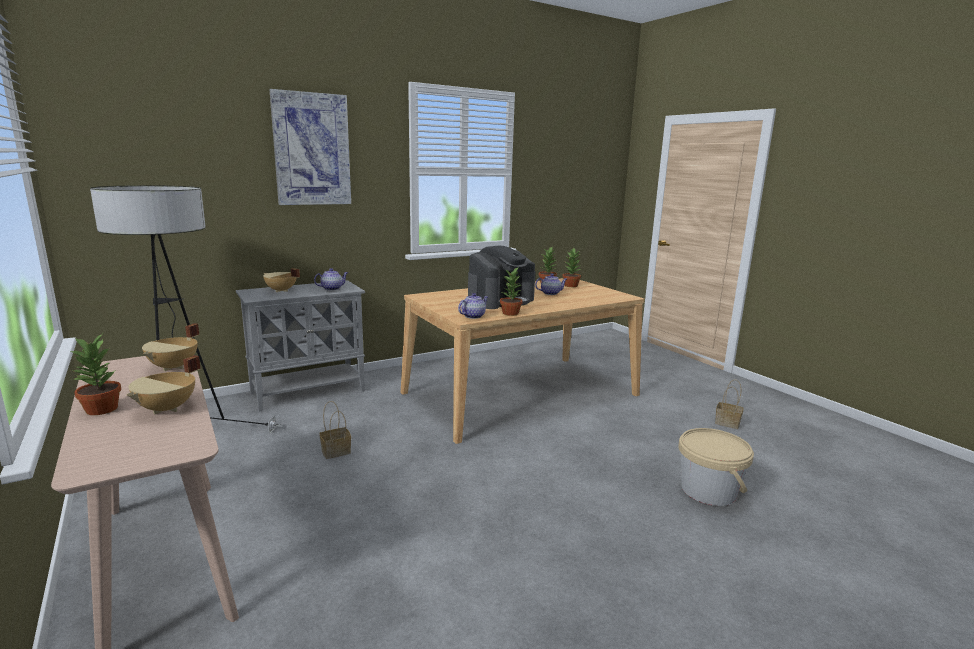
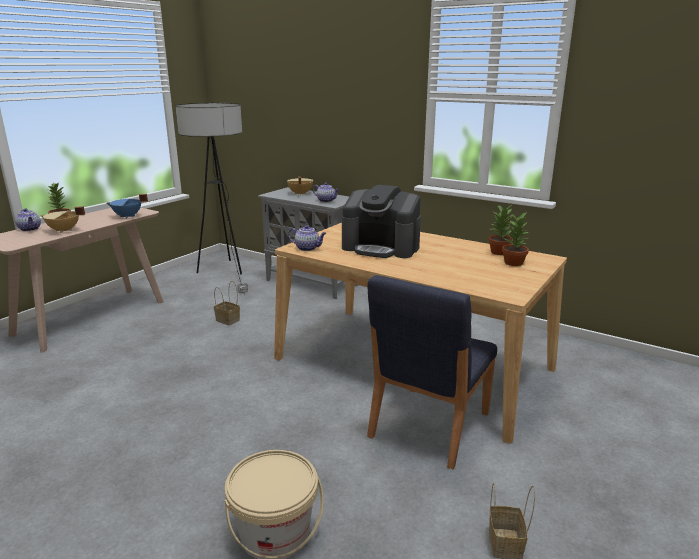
camera: 65 degrees right, 5 degrees up
(174, 367) = (127, 216): beige cooking pot -> blue cooking pot
(312, 149) = (341, 75): picture -> none
(511, 313) = (337, 258): potted plant -> none
(551, 293) = (452, 260): teapot -> teapot (30, 229)
(607, 411) = (428, 425): none -> blue chair

